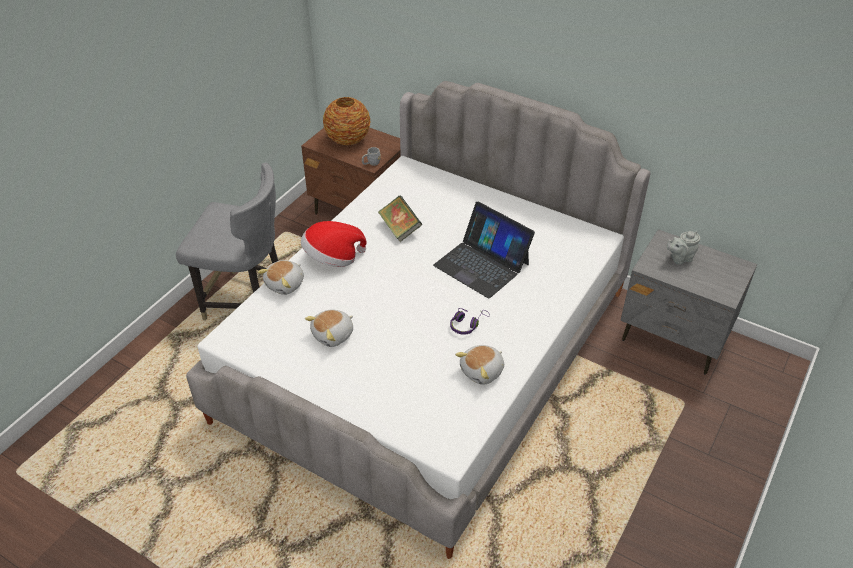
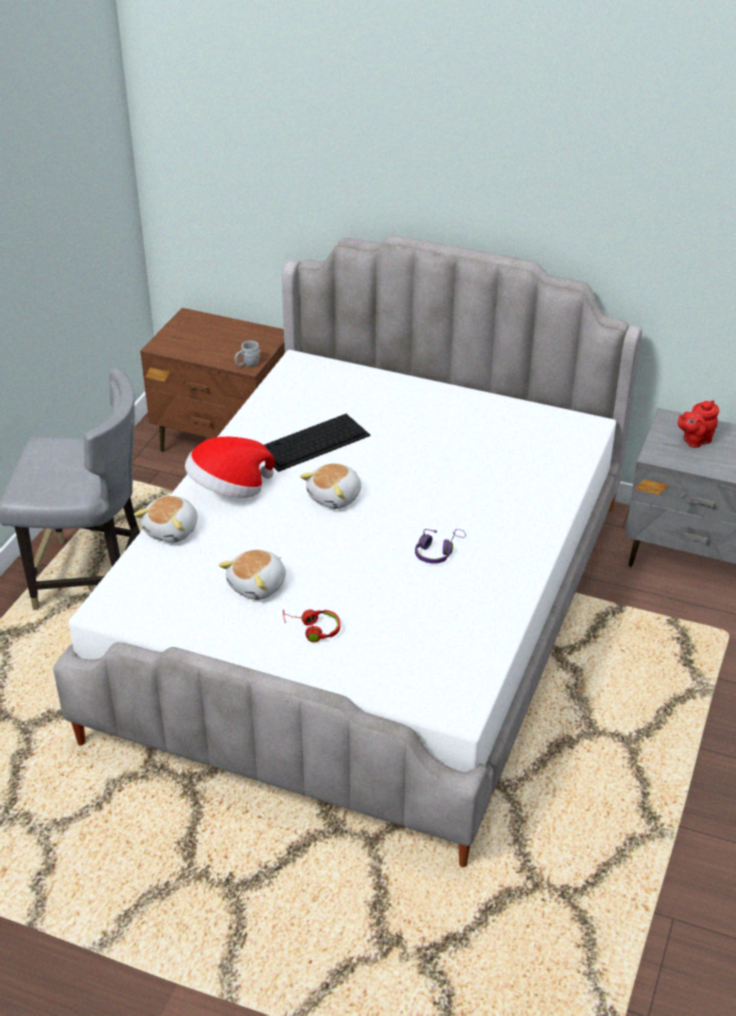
camera: 10 degrees left, 5 degrees down
(348, 139) = (205, 337): vase -> none
(362, 374) = (312, 629): none -> red headphones
(400, 228) = (312, 443): book -> keyboard
(482, 264) = (437, 475): laptop -> none
(482, 371) = (473, 606): plush toy -> plush toy (335, 497)
(679, 258) = (694, 440): grey teapot -> red teapot

